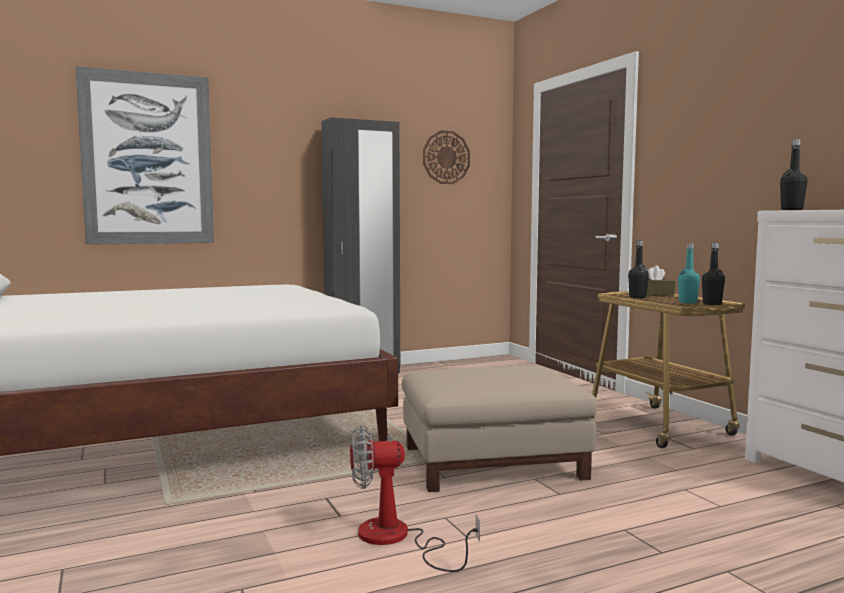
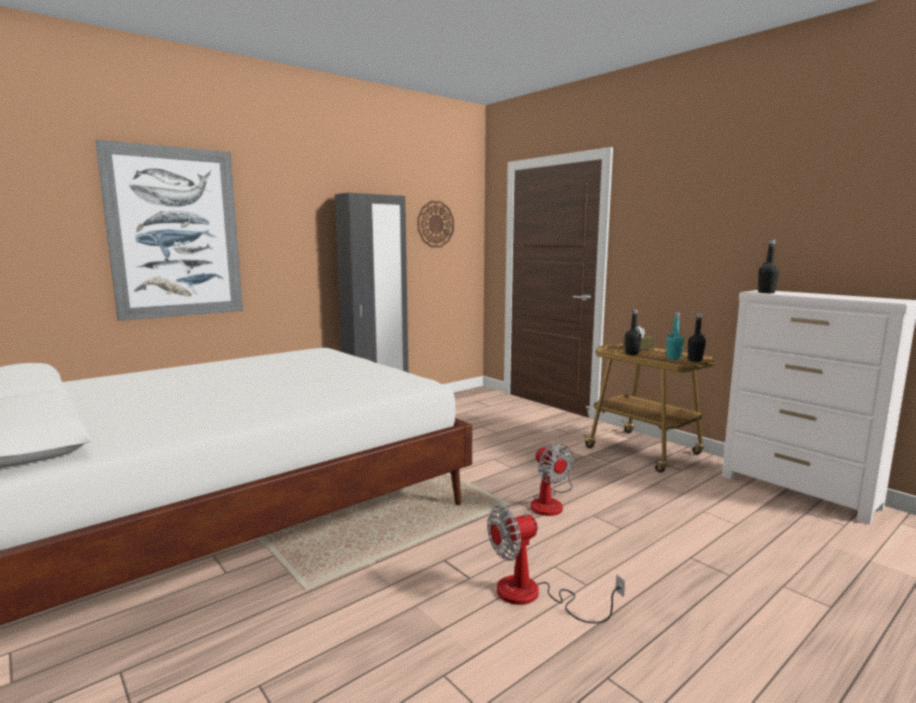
camera: 15 degrees left, 5 degrees up
(493, 462) = (550, 502): beige ottoman -> fan

